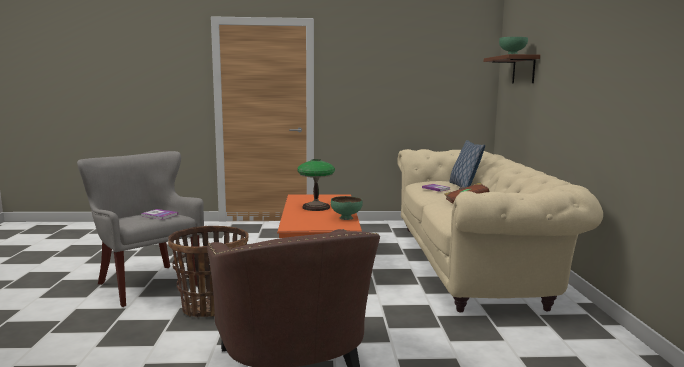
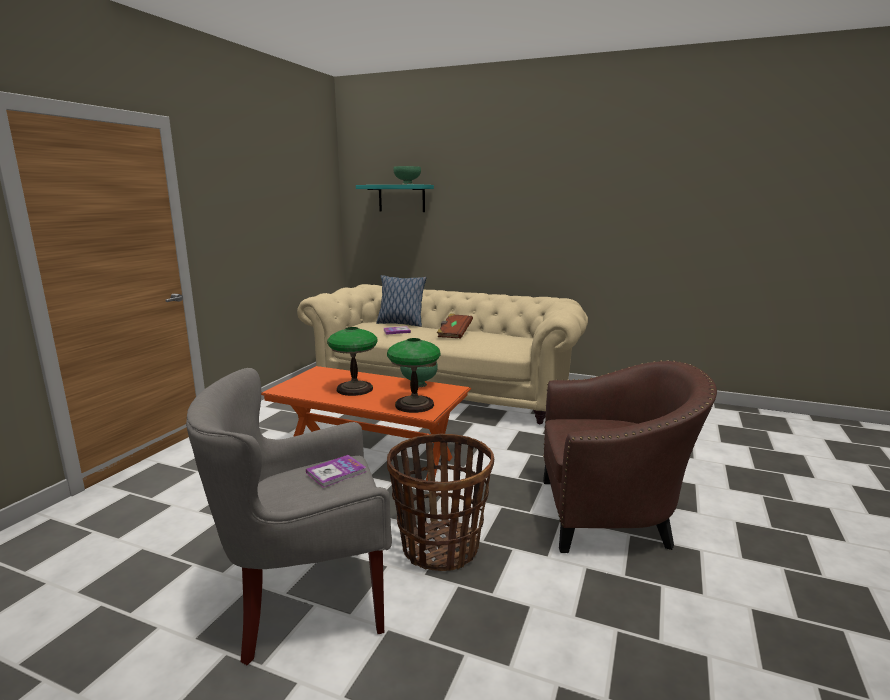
camera: 65 degrees left, 5 degrees up
(302, 222) = (414, 405): none -> table lamp
(523, 70) = (401, 198): brown shelf -> turquoise shelf

